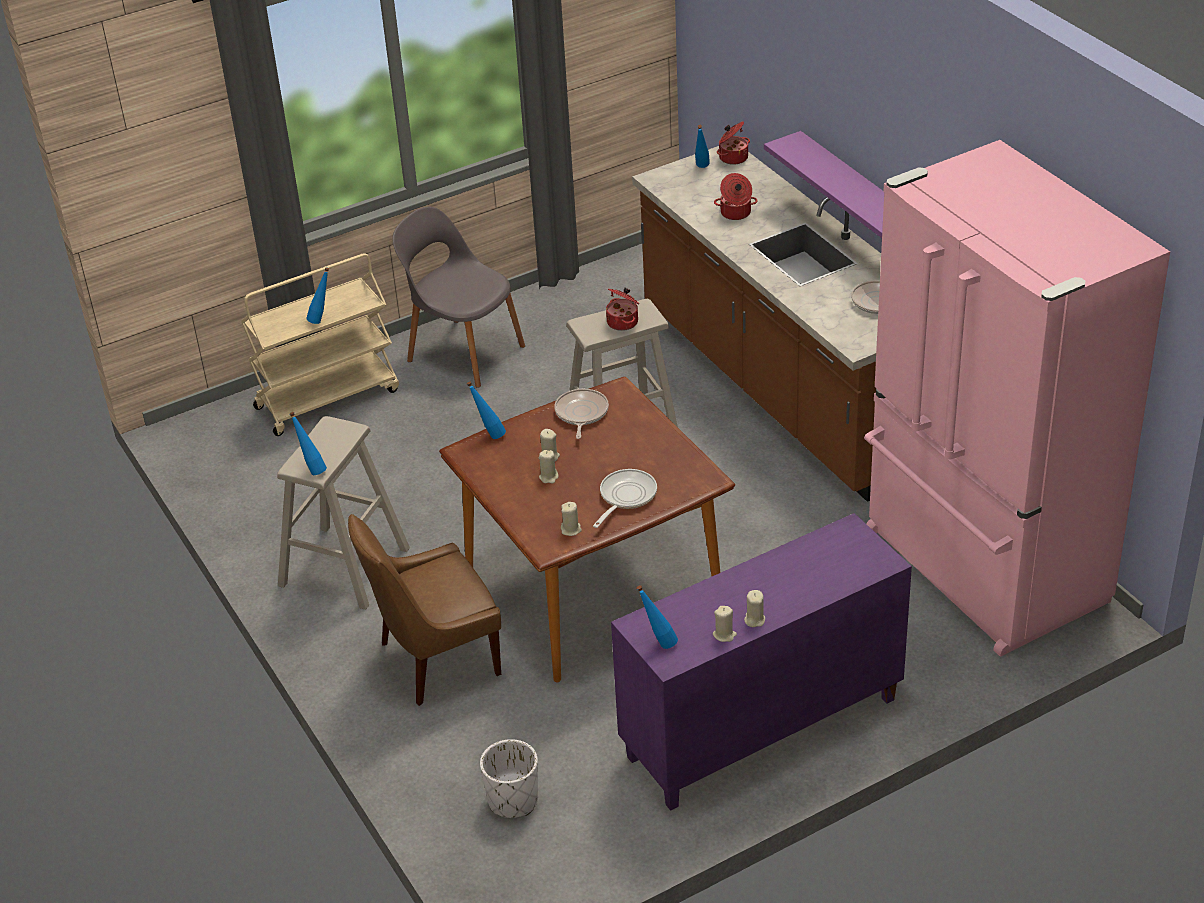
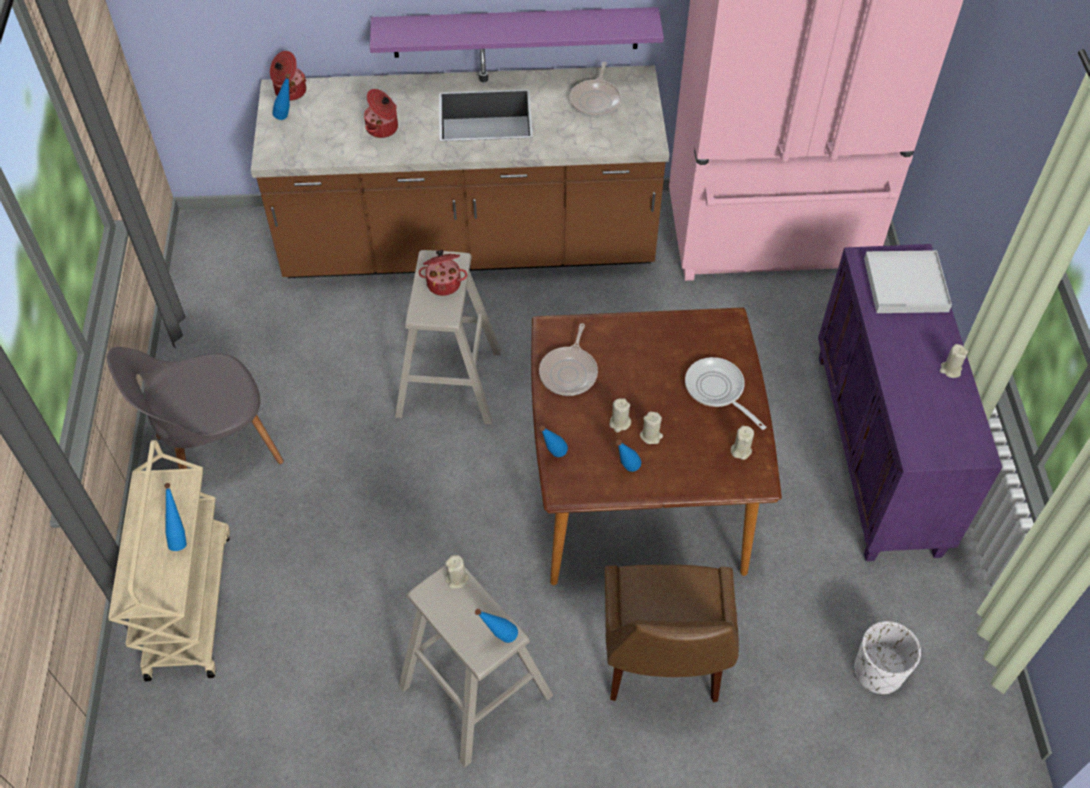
camera: 65 degrees left, 15 degrees up
(581, 414) = (569, 372): frying pan -> frying pan turned 105 degrees counterclockwise
(658, 643) = (950, 449): blue bottle -> blue bottle (625, 471)
(724, 635) = (960, 398): beige candle -> beige candle (457, 578)
(839, 563) = (905, 285): none -> white tray

